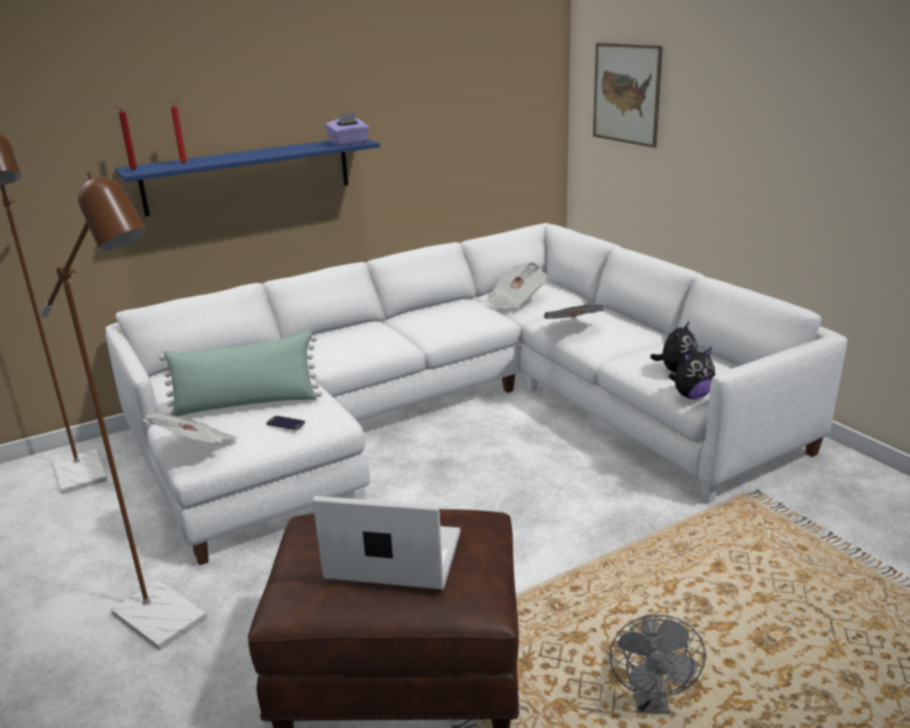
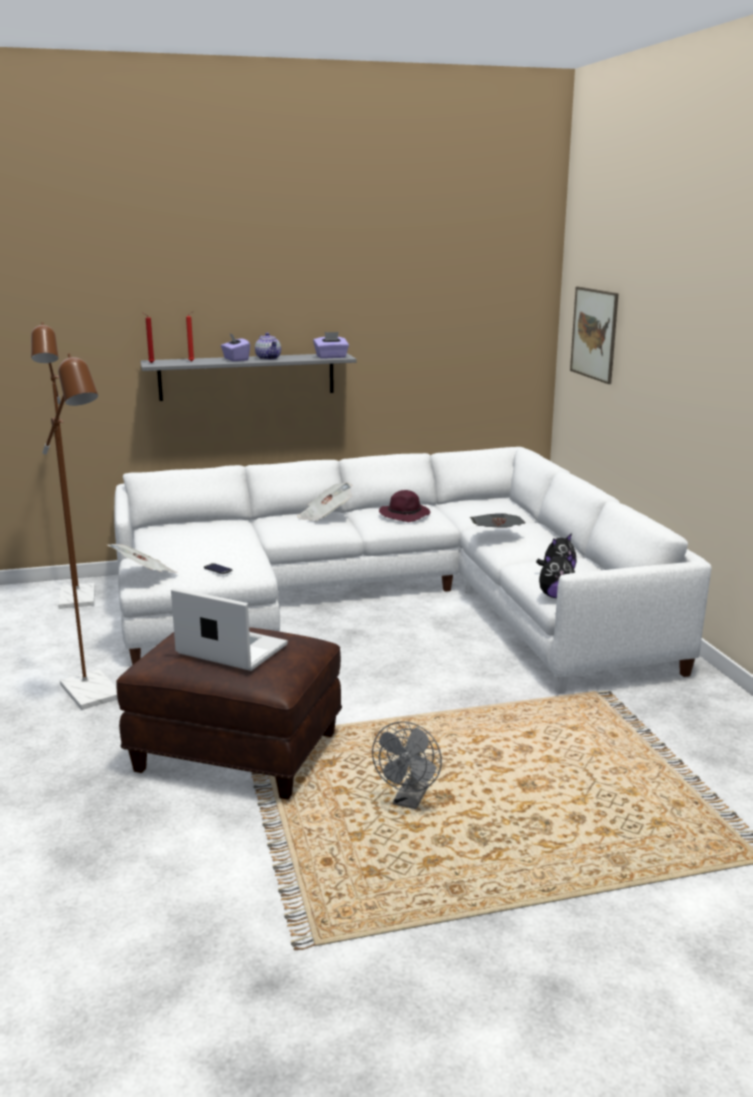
camera: 15 degrees right, 5 degrees down
(237, 156) = (235, 359): none -> purple tissue box
(246, 404) = (197, 553): green pillow -> none
(248, 175) = (247, 376): blue shelf -> grey shelf
(276, 151) = (268, 358): none -> teapot
(456, 316) = (405, 515): none -> purple hat
(516, 301) = (467, 511): newspaper -> newspaper (325, 516)

